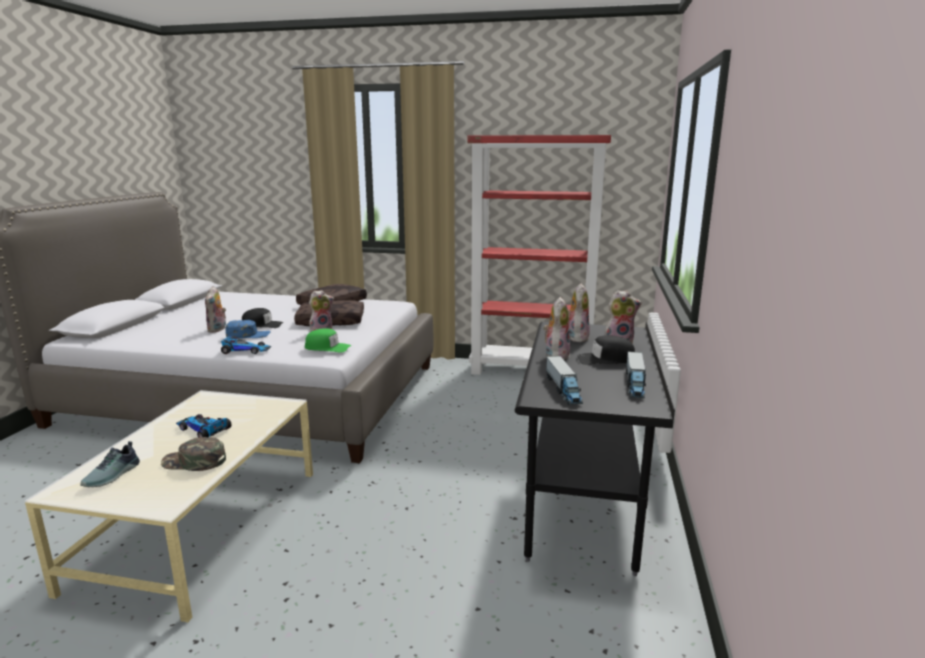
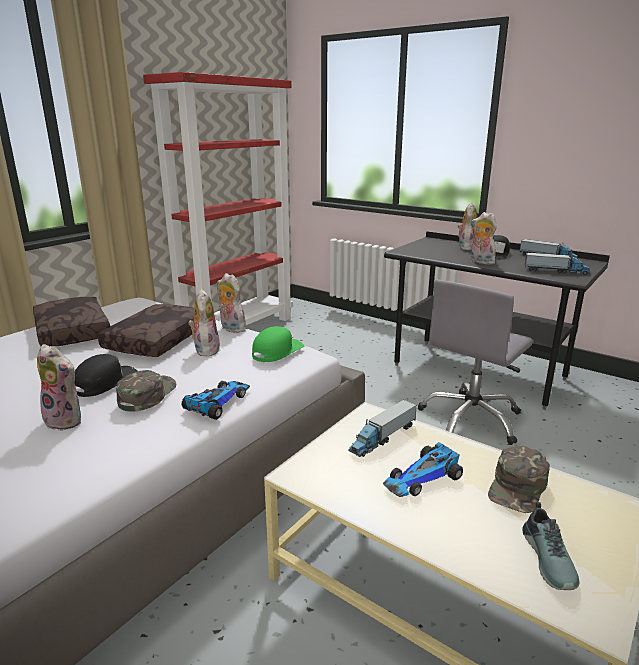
camera: 65 degrees left, 5 degrees up
(113, 476) = (550, 559): shoe -> shoe turned 45 degrees clockwise
(248, 335) = (147, 394): blue cap -> green cap
(253, 412) = (383, 437): none -> toy truck
(460, 511) = (471, 419): none -> grey office chair
(576, 337) = (438, 251): plush toy -> plush toy (231, 328)

